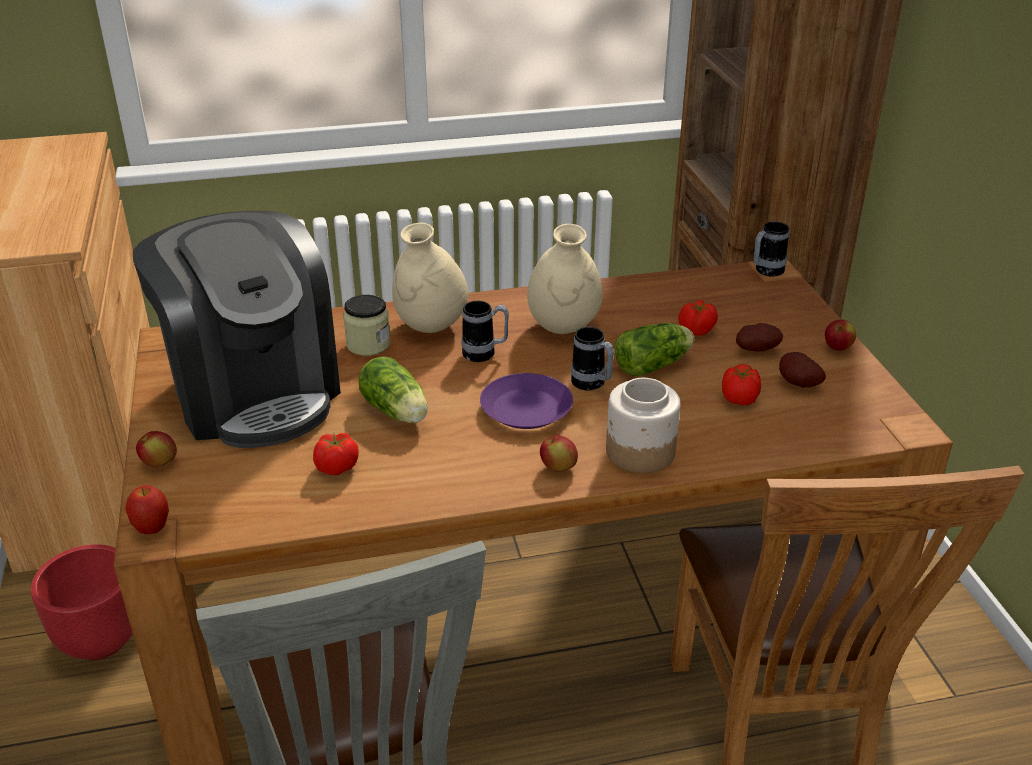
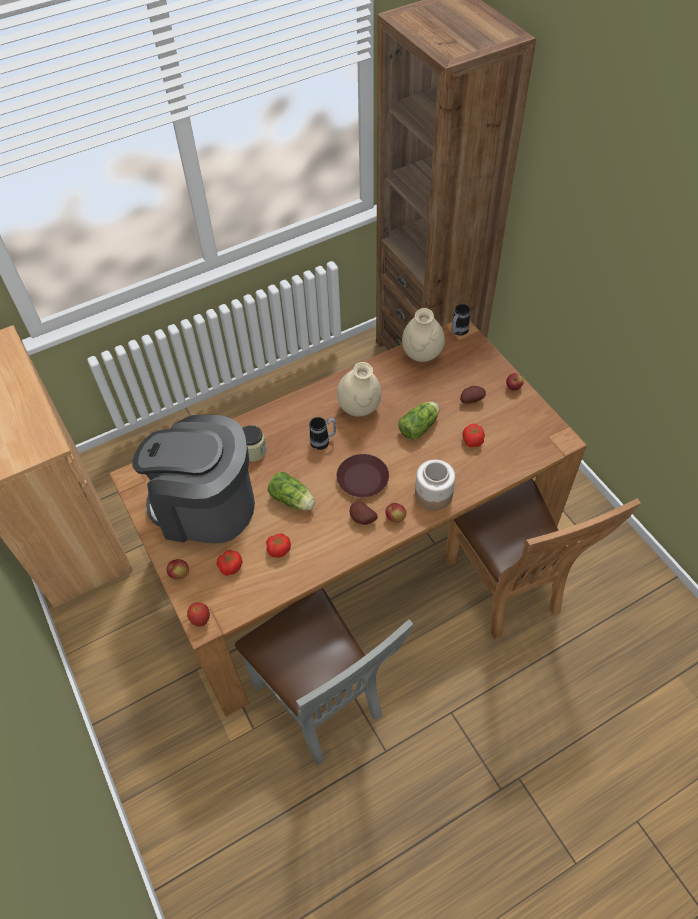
camera: 15 degrees left, 20 degrees up
(102, 640) = (132, 635): red planter -> none
(254, 392) = (205, 506): coffee machine -> coffee machine turned 150 degrees clockwise
(431, 327) = (283, 427): beige vase -> beige vase (421, 355)
(527, 409) = (363, 479): purple plate -> brown plate
(592, 385) = (391, 451): mug -> none
(696, 331) = (433, 392): tomato -> tomato (230, 567)
(797, 384) = (499, 422): potato -> potato (362, 520)

